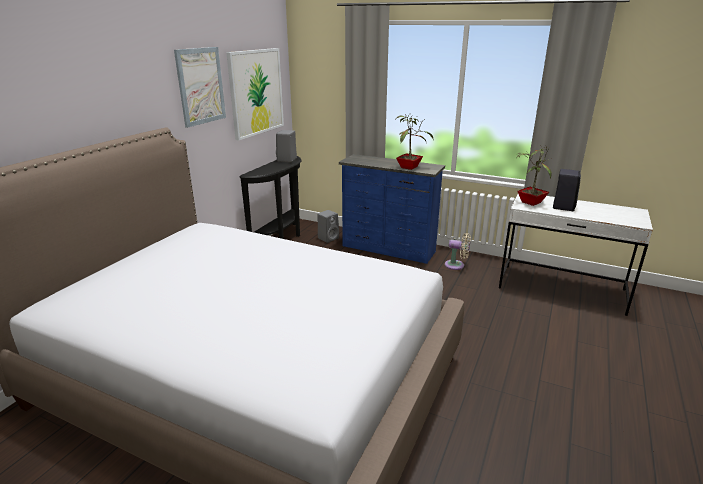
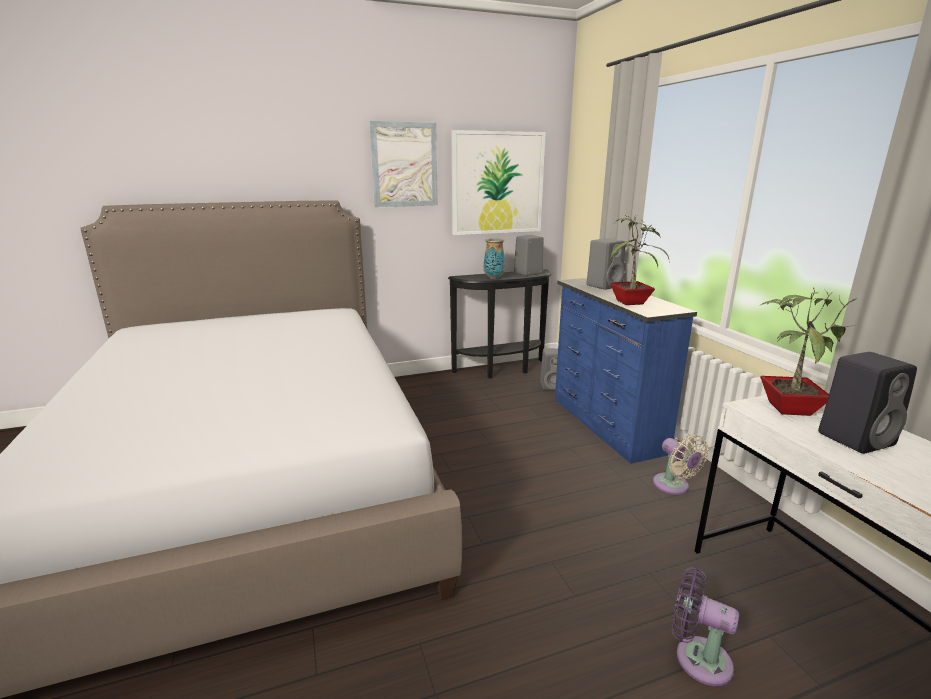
camera: 45 degrees right, 5 degrees down
(275, 169) = (493, 278): none -> vase
(372, 159) = (604, 285): none -> grey speaker
(546, 323) = (697, 657): none -> purple fan

